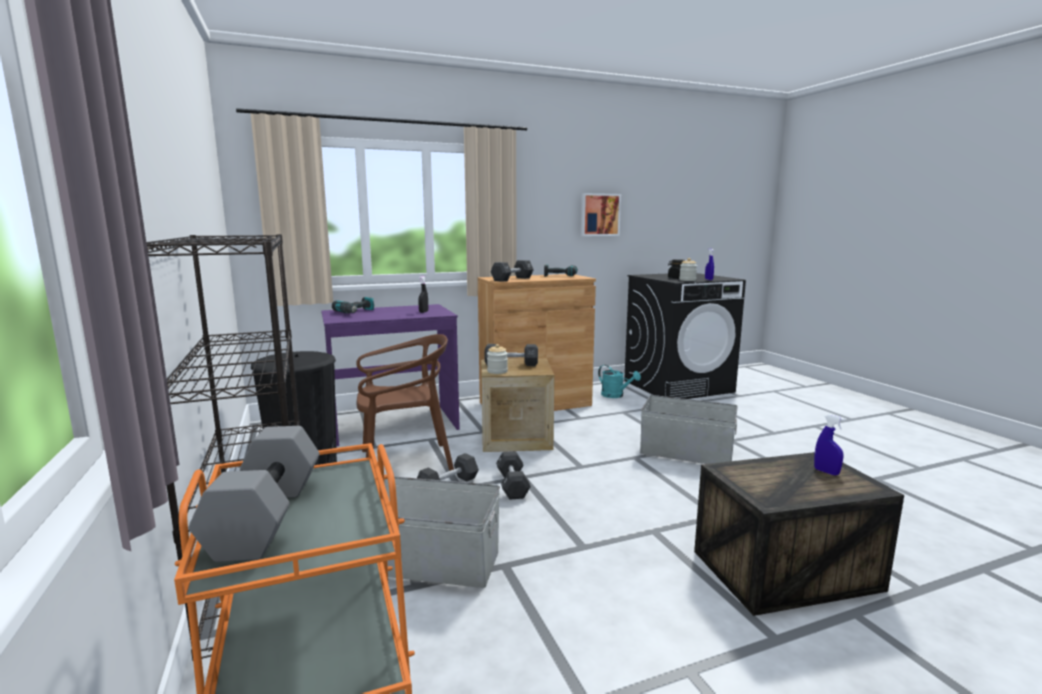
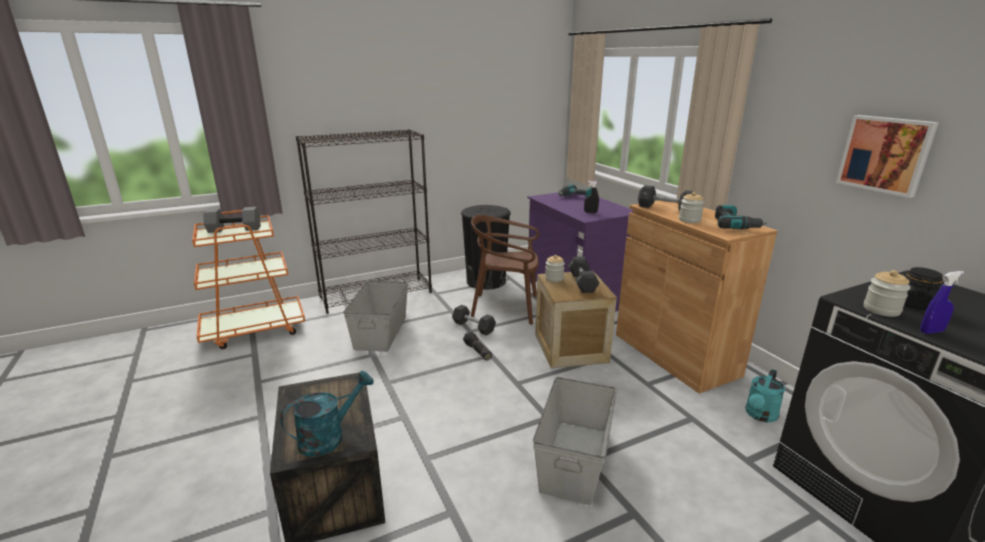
camera: 85 degrees right, 10 degrees up
(404, 463) = (506, 308): brown chair -> brown chair turned 120 degrees clockwise
(512, 485) = (477, 351): black dumbbell -> flashlight
(547, 278) = (689, 220): none -> jar
(826, 472) = (329, 436): blue spray bottle -> turquoise watering can

